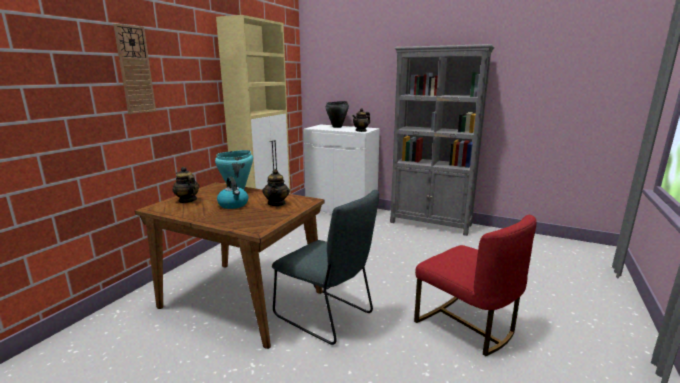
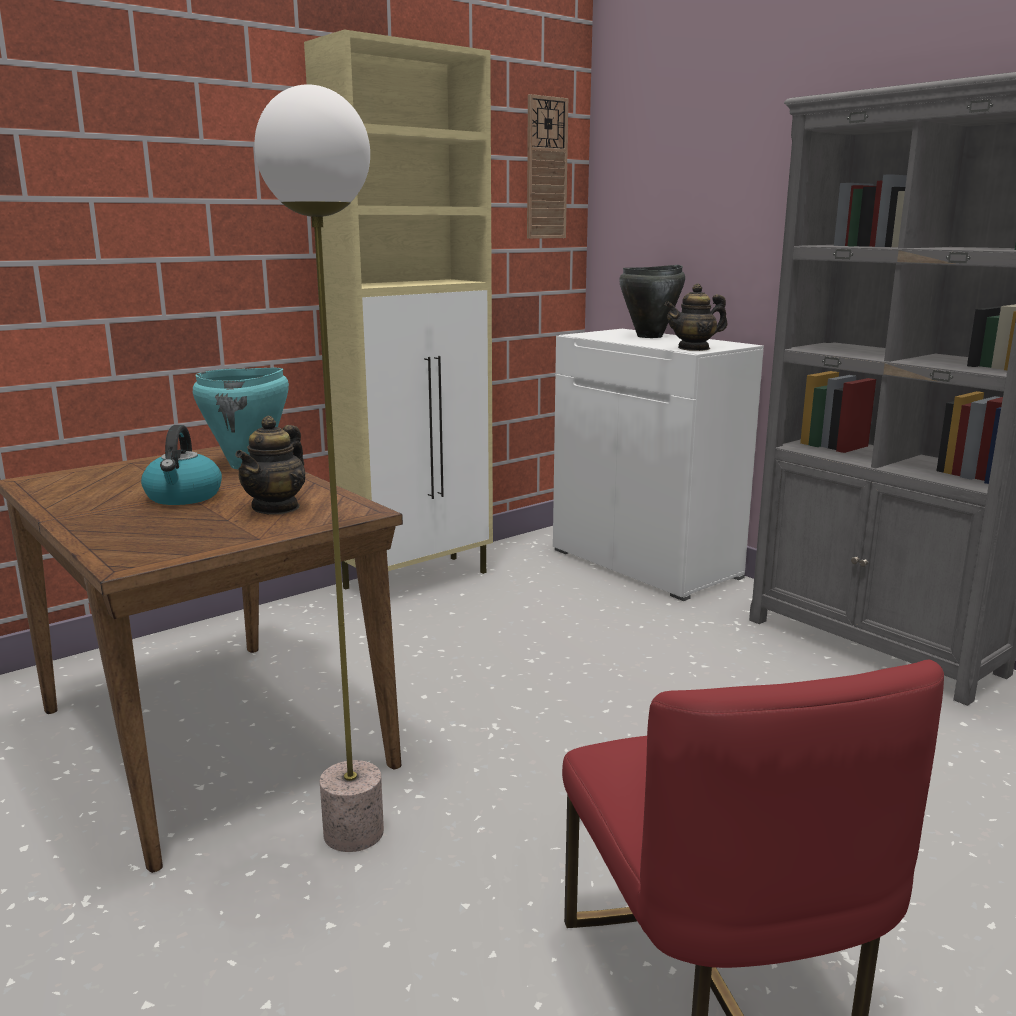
camera: 25 degrees right, 0 degrees up
(135, 70) = (69, 168): wall clock -> wall clock (546, 169)
(187, 200) = (116, 474): teapot -> none
(327, 316) = (353, 833): grey chair -> floor lamp

